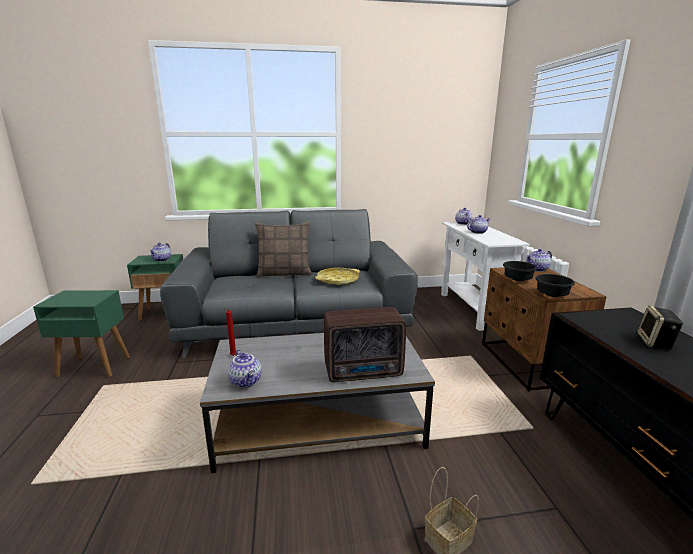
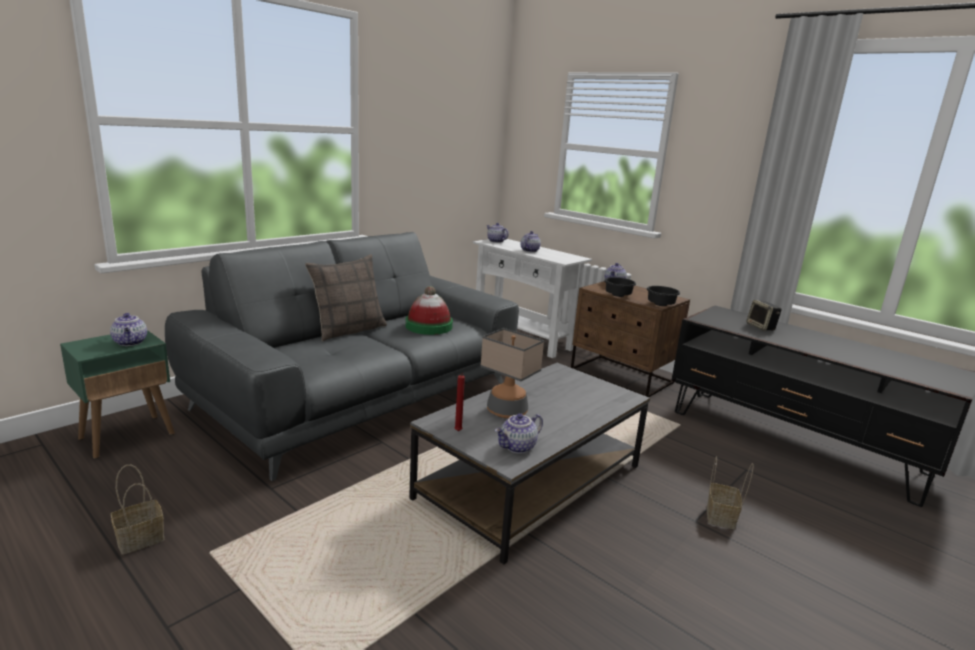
camera: 40 degrees left, 0 degrees up
(93, 367) = (139, 540): green side table -> basket
(246, 381) = (518, 447): teapot -> teapot turned 120 degrees clockwise
(290, 353) = (506, 411): none -> table lamp
(338, 280) = (428, 326): yellow tray -> hat
(365, 372) = (595, 407): radio -> none

